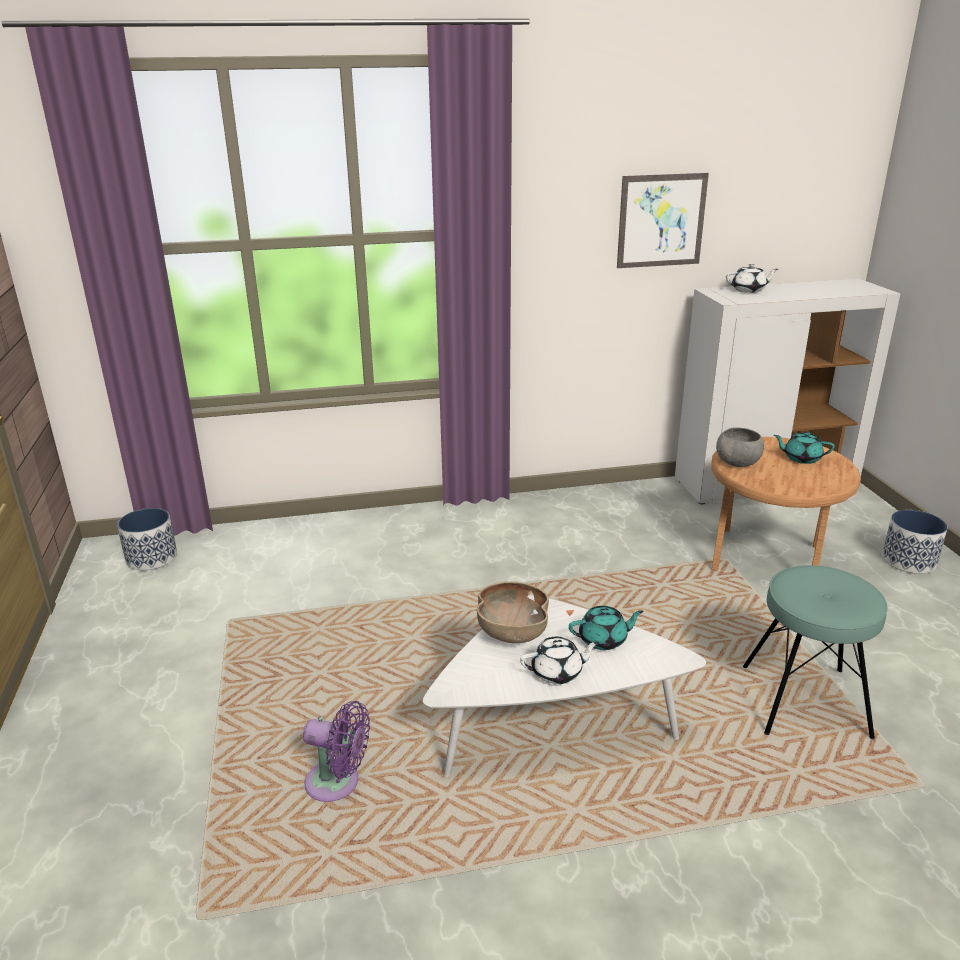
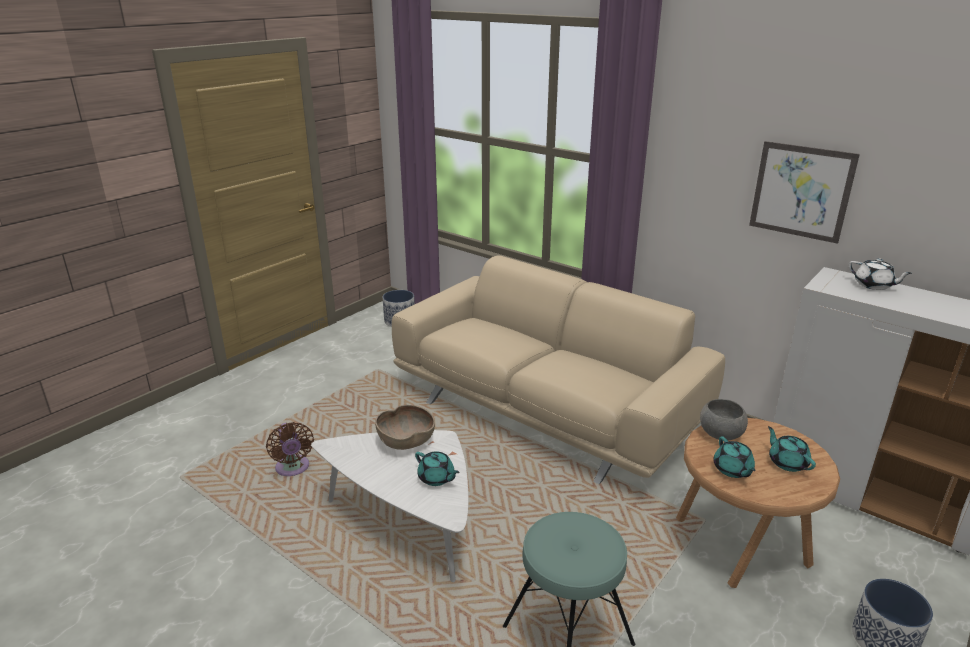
camera: 50 degrees right, 0 degrees up
(338, 783) = (293, 469): purple fan -> brown fan
(478, 552) = (547, 409): none -> beige sofa
(558, 672) = (384, 475): white teapot -> none
(791, 481) = (732, 470): none -> turquoise teapot

